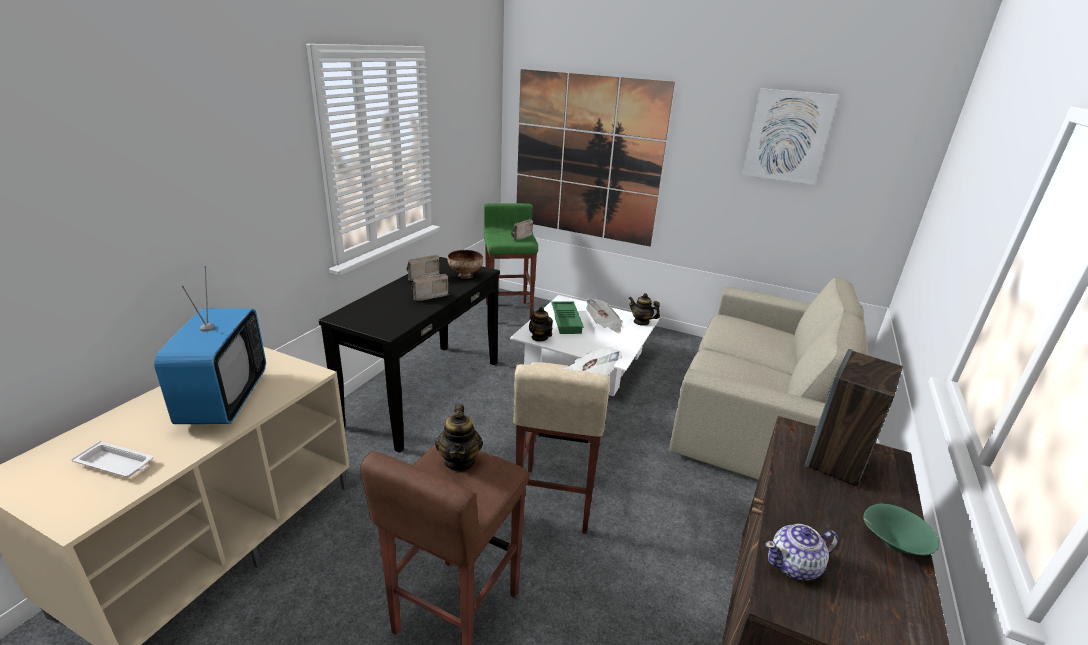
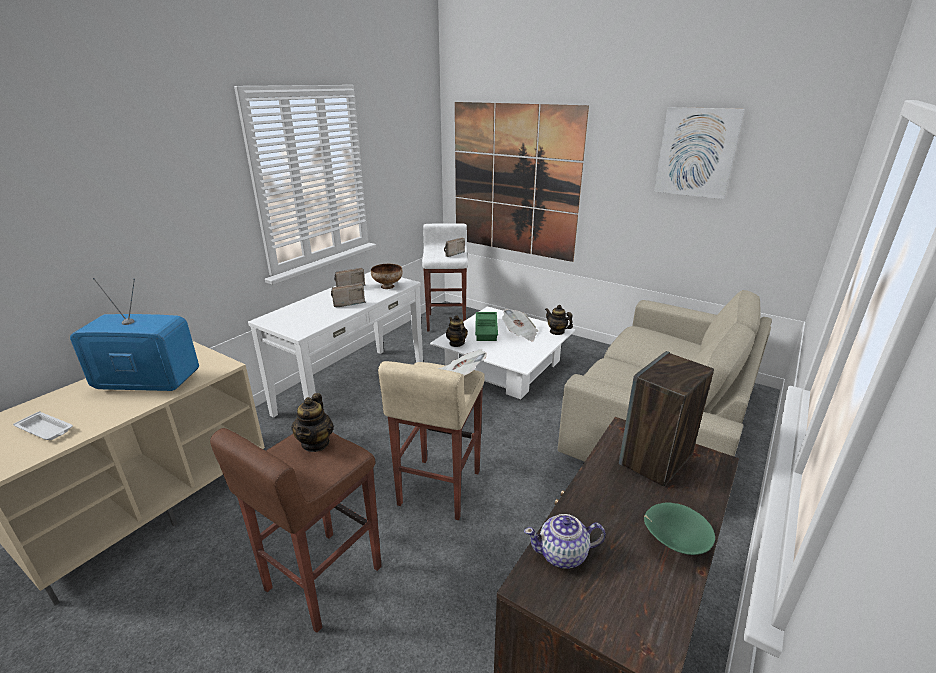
camera: 10 degrees right, 0 degrees up
(224, 399) = (147, 383): television -> television turned 90 degrees counterclockwise
(424, 392) = (352, 388): black console table -> white console table
(509, 312) = (447, 321): green stool -> white stool

